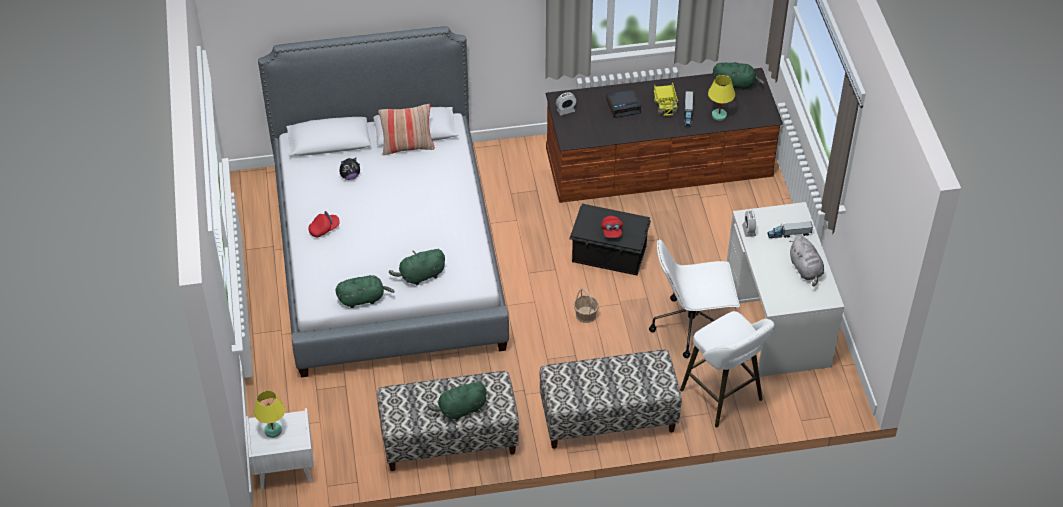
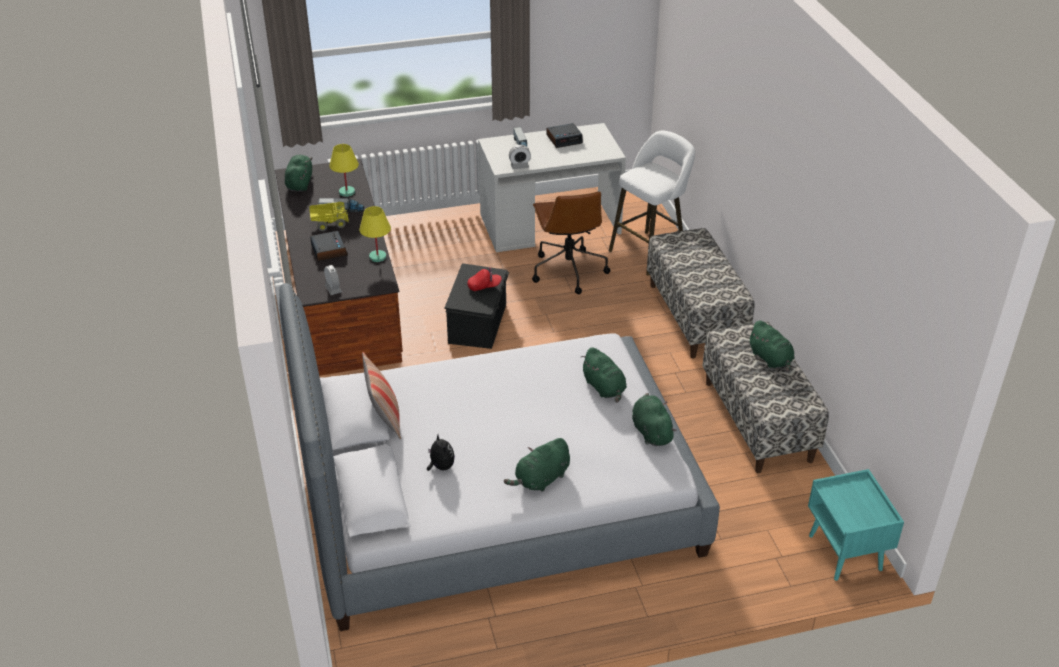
camera: 95 degrees left, 10 degrees down
(273, 430) = (854, 508): yellow table lamp -> yellow table lamp (377, 257)
(284, 469) = (846, 553): white nightstand -> turquoise nightstand
(324, 229) = (541, 479): red cap -> green plush toy
(585, 315) = (565, 336): basket -> none
(691, 326) = (568, 270): white office chair -> brown office chair
(806, 269) = (564, 139): grey plush toy -> alarm clock

